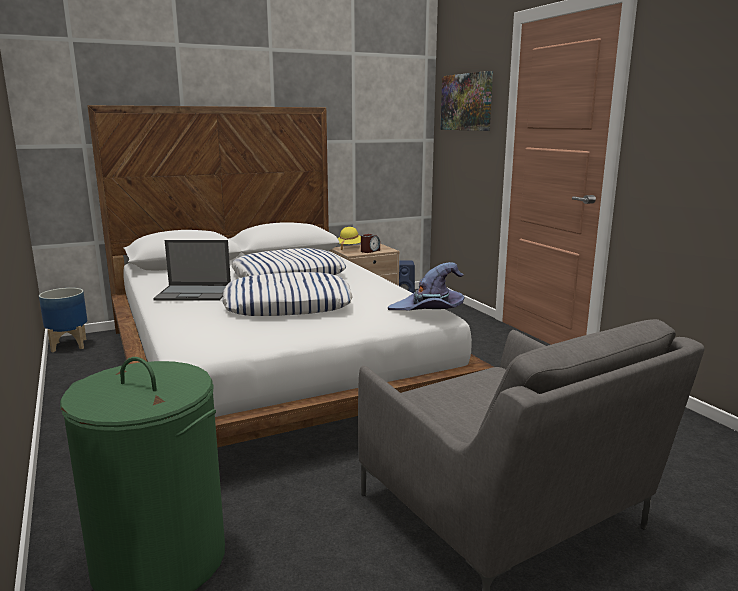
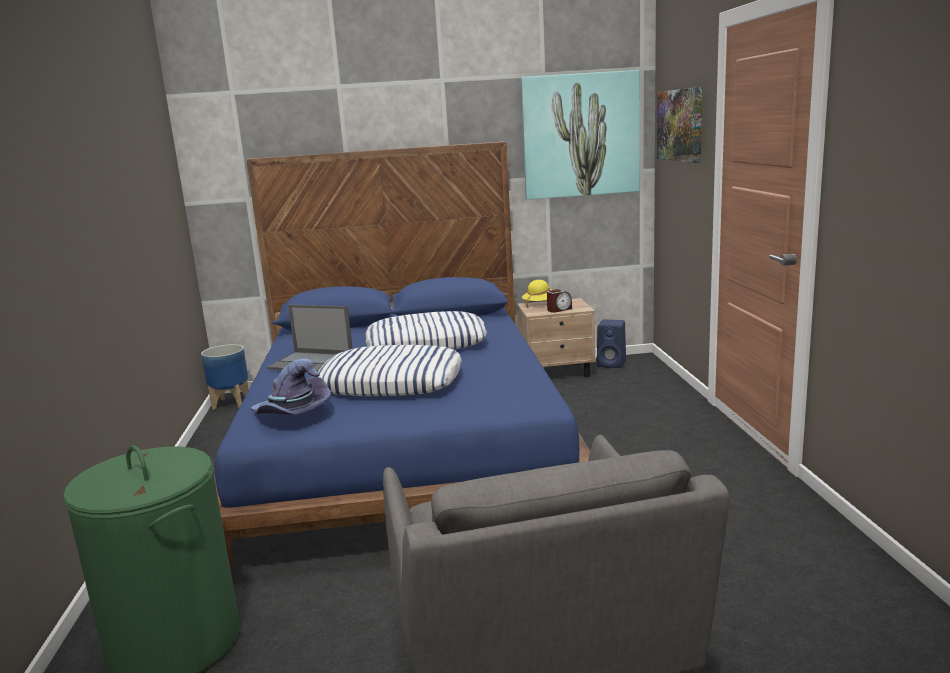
camera: 20 degrees right, 0 degrees up
(272, 367) = (405, 445): white bed -> blue bed
(380, 107) = (580, 135): none -> picture
(429, 310) = (535, 400): purple hat -> purple hat (292, 414)

